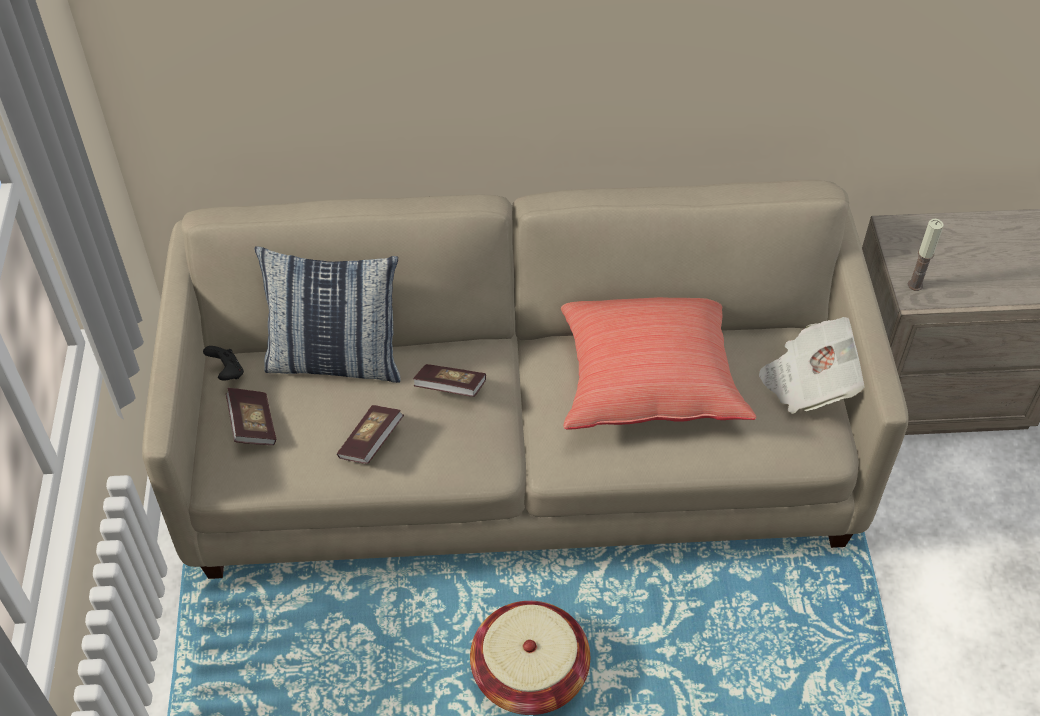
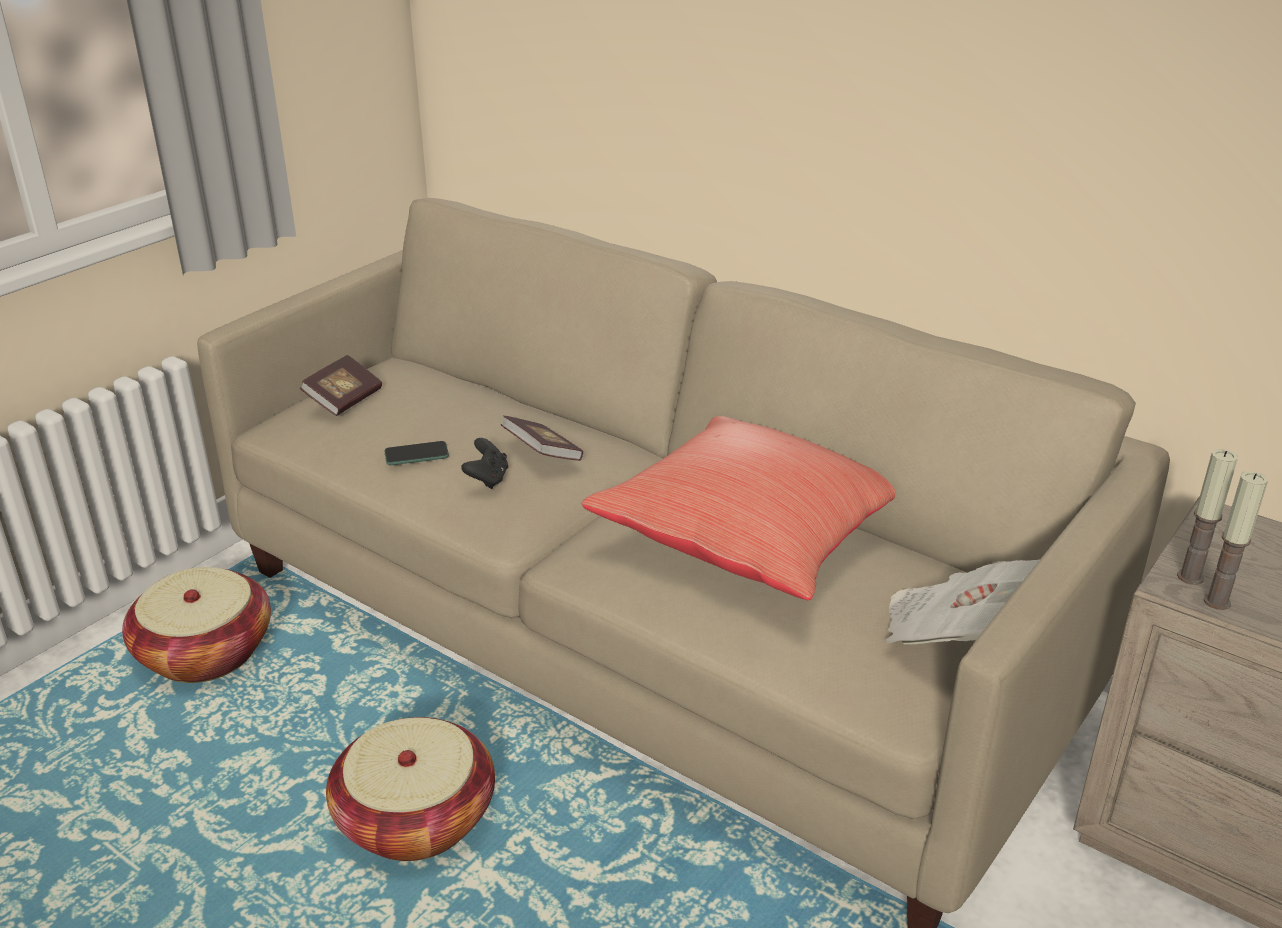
camera: 40 degrees right, 20 degrees down
(227, 372) = (379, 363): black game controller -> black game controller (487, 479)
(254, 665) = (205, 653): none -> basket
(336, 361) = (474, 394): pillow -> none
(371, 442) = (416, 454): book -> phone
(938, 296) = (1217, 601): none -> candle

